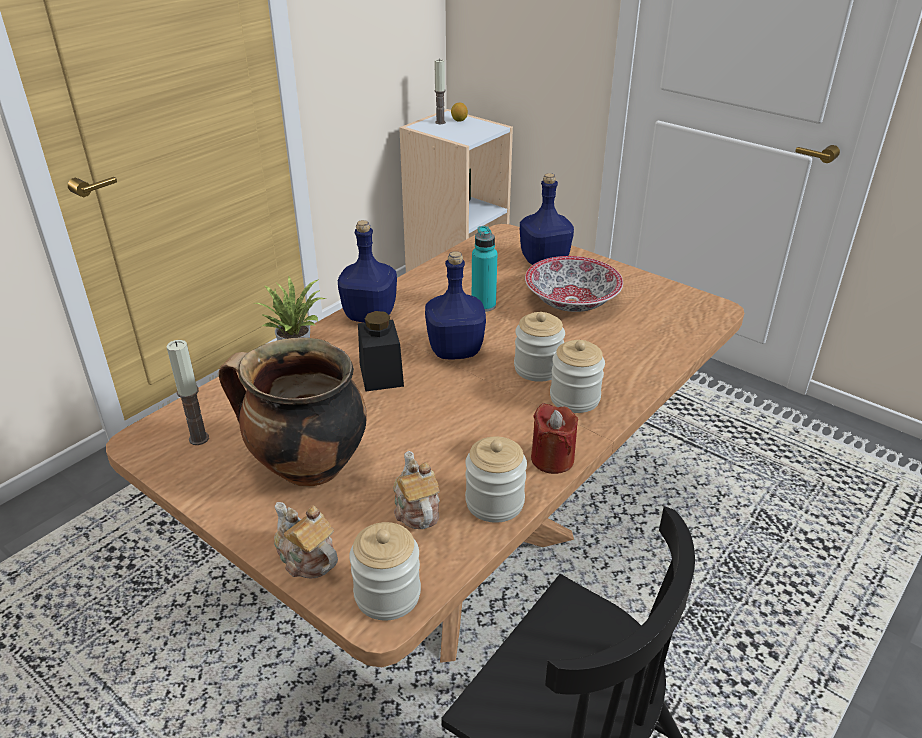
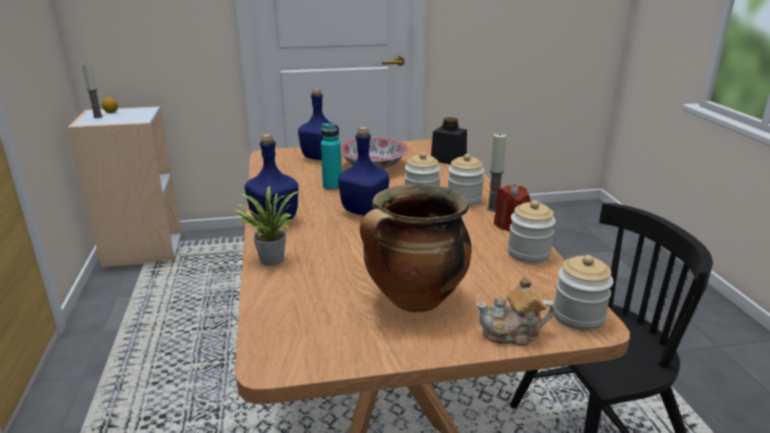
camera: 50 degrees left, 10 degrees down
(199, 438) = (311, 334): candle -> candle (493, 208)
(381, 375) = (350, 240): black jar -> black jar (448, 159)
(416, 509) = (506, 278): teapot -> none

